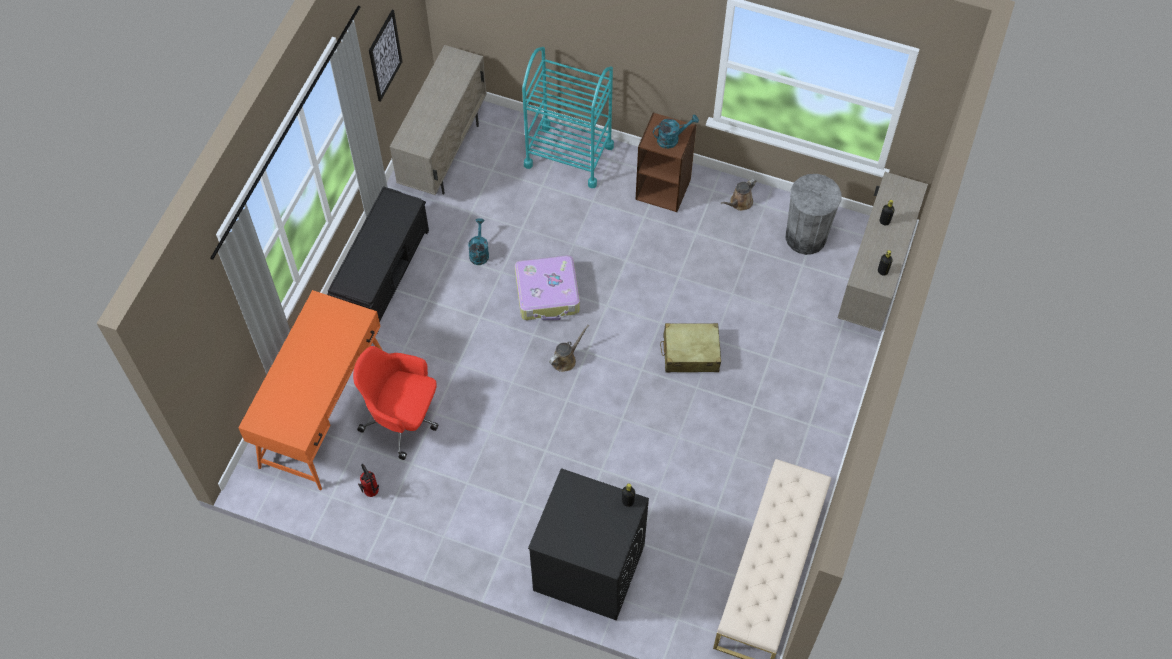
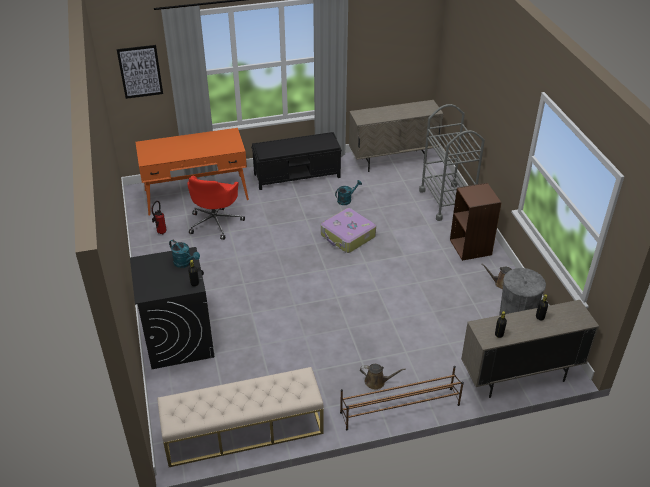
camera: 55 degrees right, 20 degrees down
(385, 56) = (381, 61): picture -> picture (140, 71)
(403, 419) = (215, 222): red office chair -> red office chair turned 150 degrees counterclockwise
(565, 359) = (312, 263): brown watering can -> brown watering can (377, 382)
(569, 155) = (446, 202): turquoise cart -> grey cart
(672, 139) = (478, 197): turquoise watering can -> turquoise watering can (185, 263)
(690, 353) = (370, 313): beige suitcase -> none
(838, 413) = (399, 408): none -> brown shoe rack

